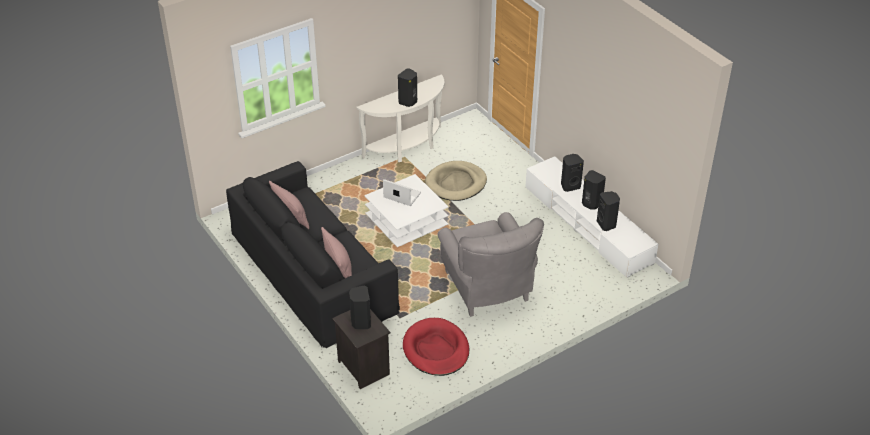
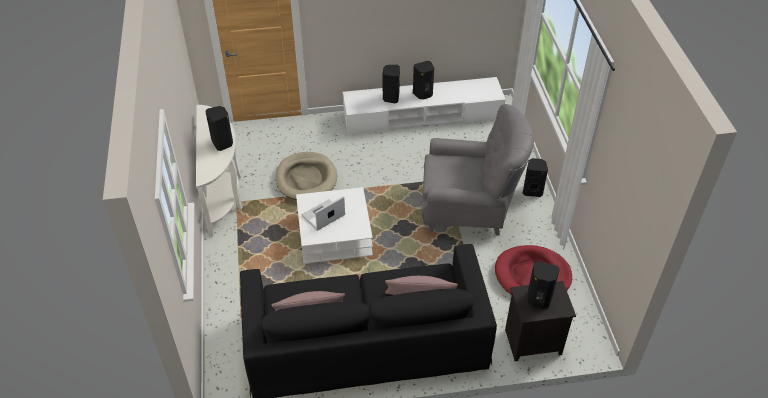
camera: 65 degrees left, 5 degrees up
(607, 224) = (455, 95): black speaker -> black speaker (532, 191)

